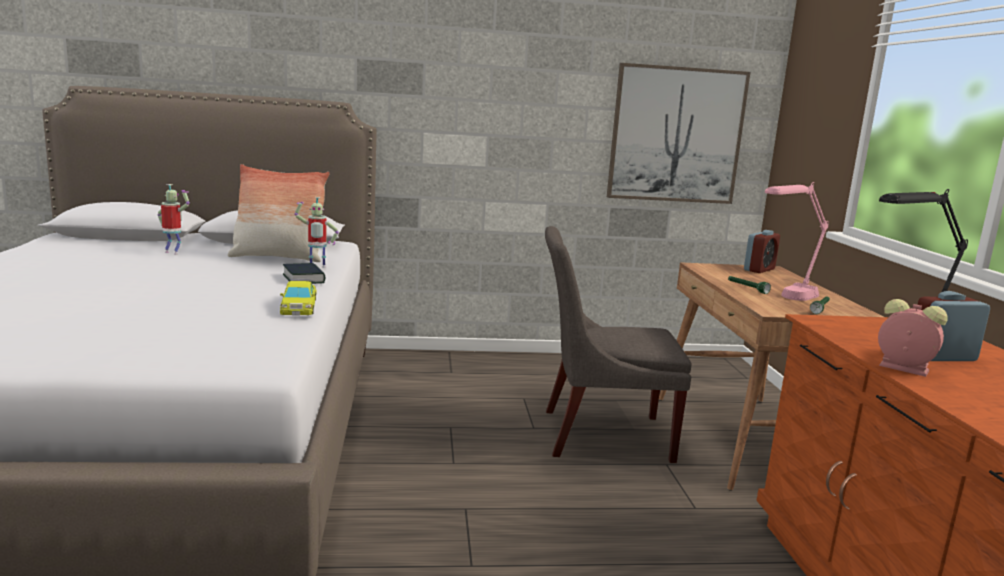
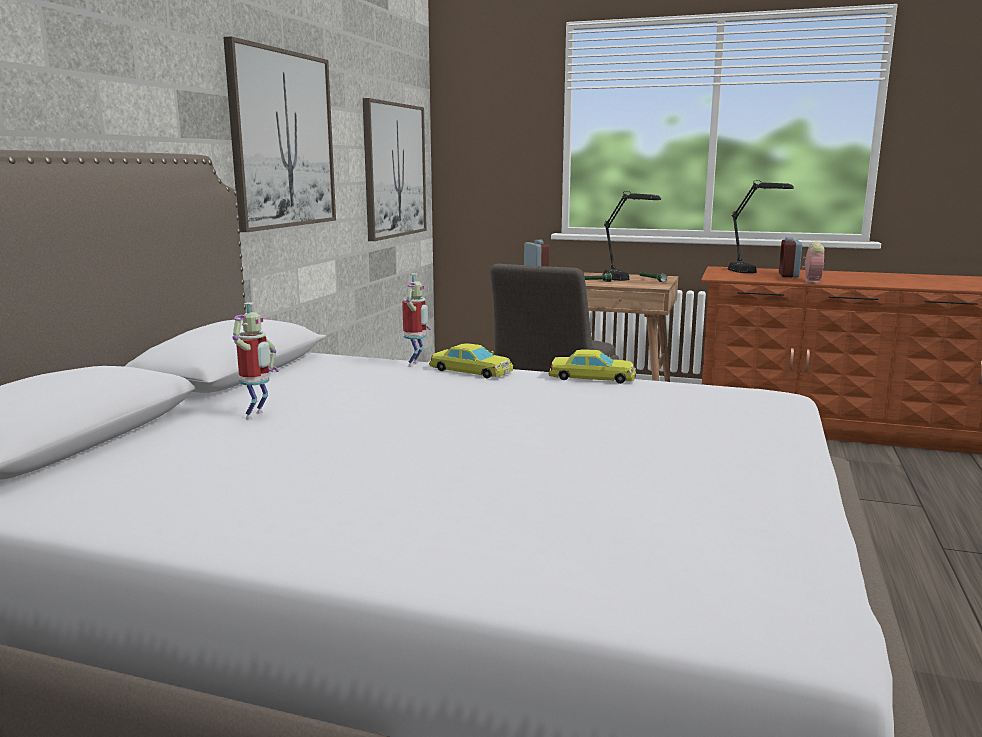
camera: 65 degrees left, 0 degrees up
(173, 253) = (257, 416): toy robot -> toy robot turned 150 degrees clockwise
(278, 258) = (346, 374): pillow -> none
(303, 279) = (471, 371): book -> yellow toy car
(476, 97) = (283, 140): none -> picture
(785, 299) = (626, 281): pink table lamp -> black table lamp
(901, 368) = (811, 281): alarm clock -> alarm clock turned 135 degrees clockwise

